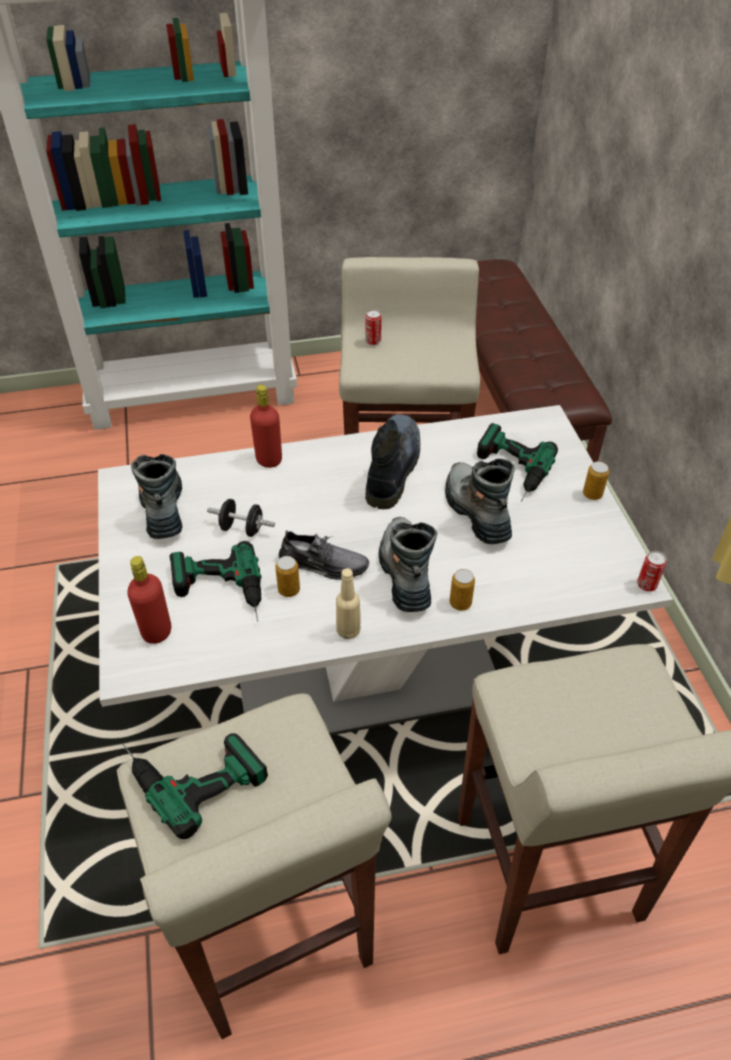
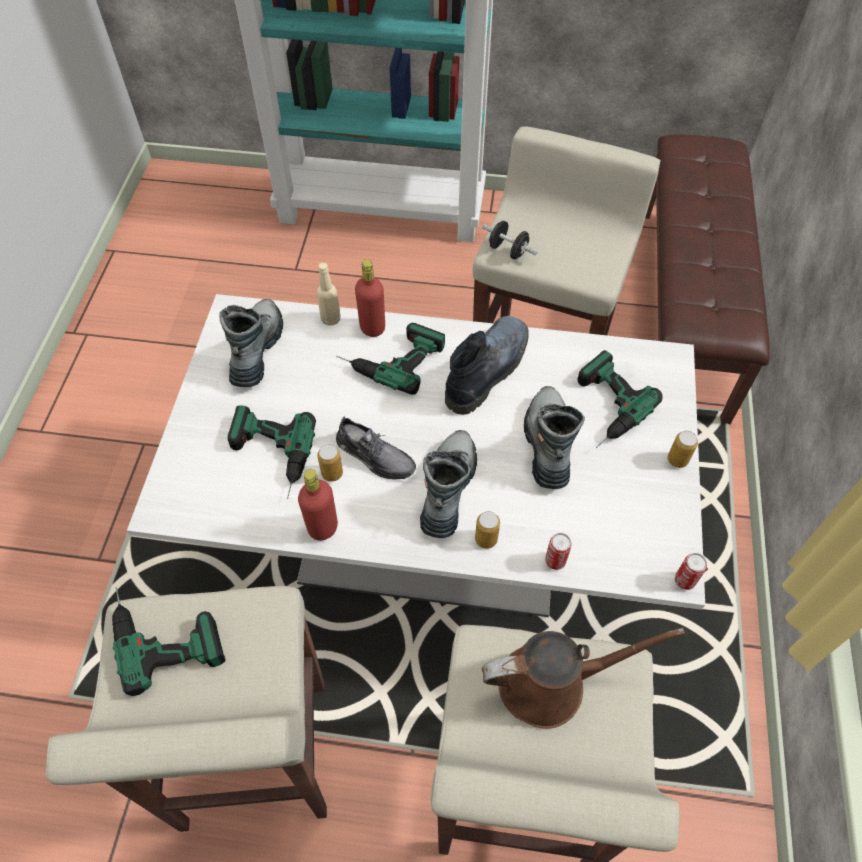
camera: 20 degrees right, 10 degrees up
(156, 632) = (199, 479): red bottle -> red bottle (323, 527)
(242, 529) = (317, 395): black dumbbell -> black dumbbell (508, 250)
(297, 479) = (390, 357): none -> power drill
(348, 631) = (368, 534): beige bottle -> beige bottle (331, 319)
(373, 341) = (525, 222): can -> can (555, 561)
(582, 695) = (551, 683): none -> brown watering can

